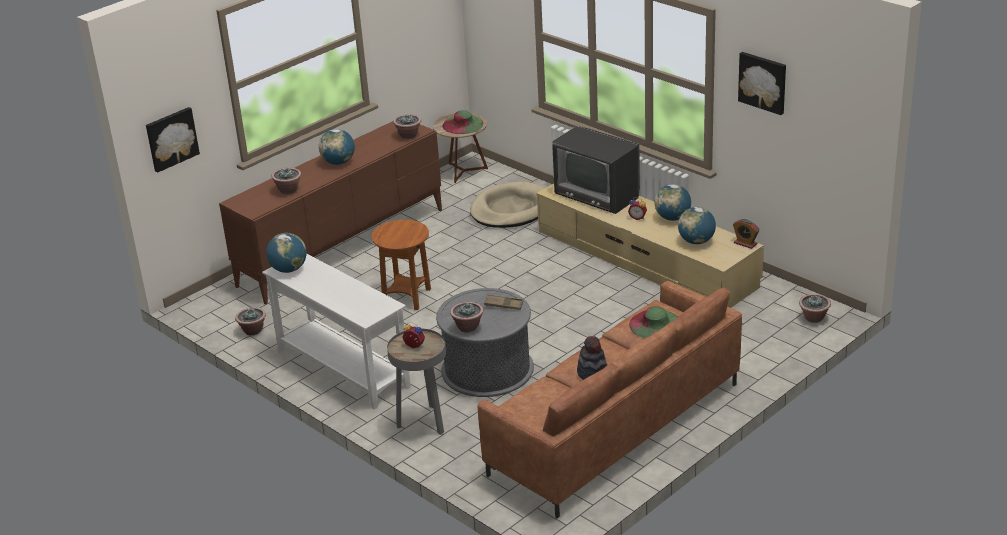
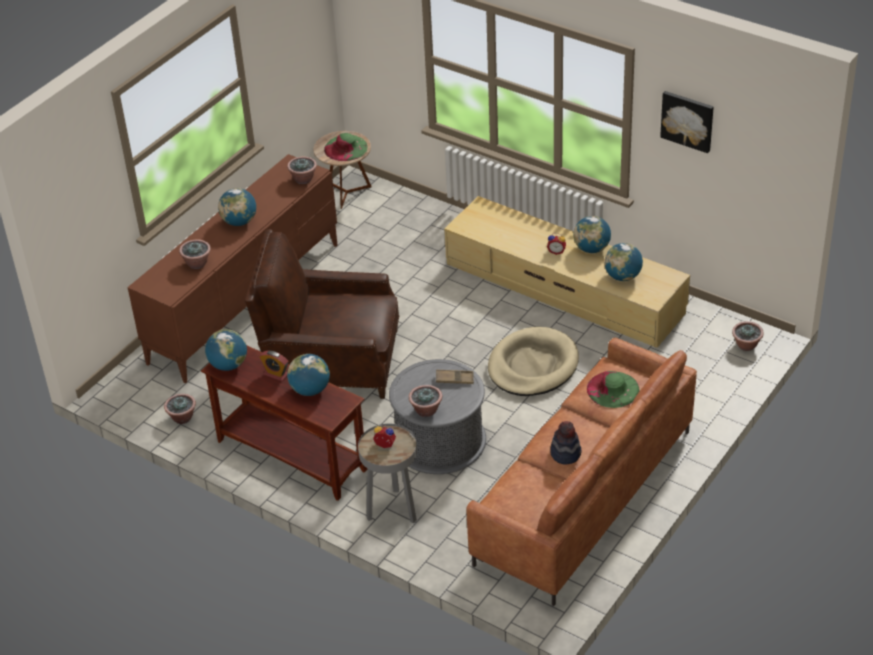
camera: 10 degrees left, 10 degrees up
(171, 138) = (76, 232): picture -> none
(342, 369) = (291, 455): white console table -> brown console table
(357, 294) = (310, 390): none -> globe
(406, 297) = (332, 360): brown side table -> brown armchair
(510, 209) = (409, 238): beige dog bed -> beige dog bed (532, 366)
(598, 194) = (509, 225): television -> none
(745, 243) = (671, 274): alarm clock -> alarm clock (276, 374)

